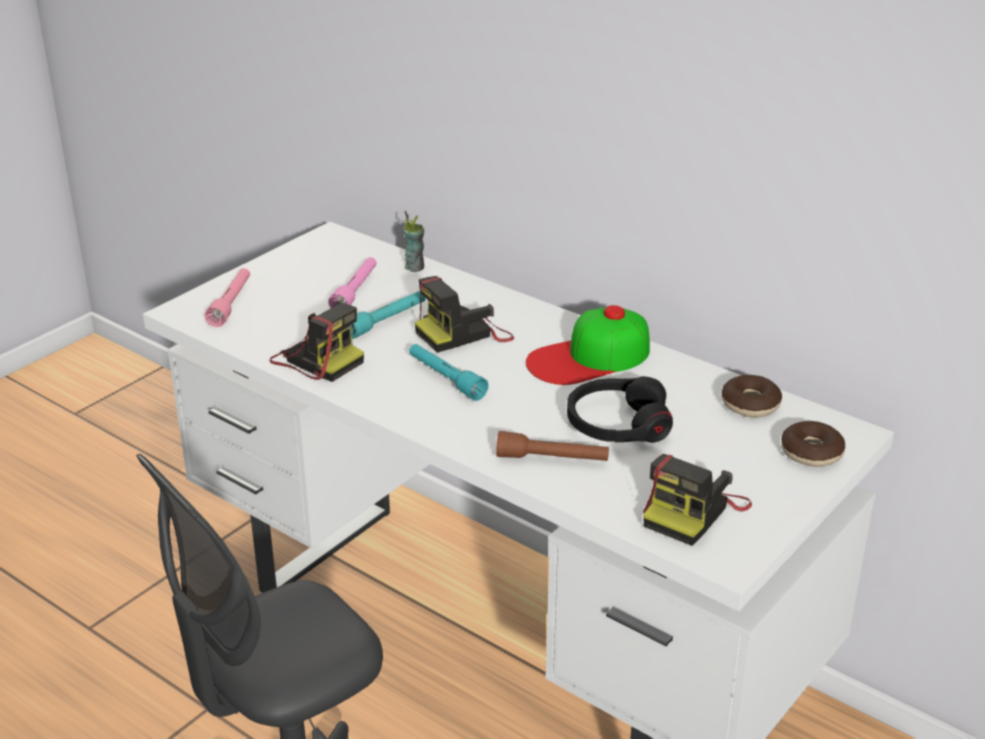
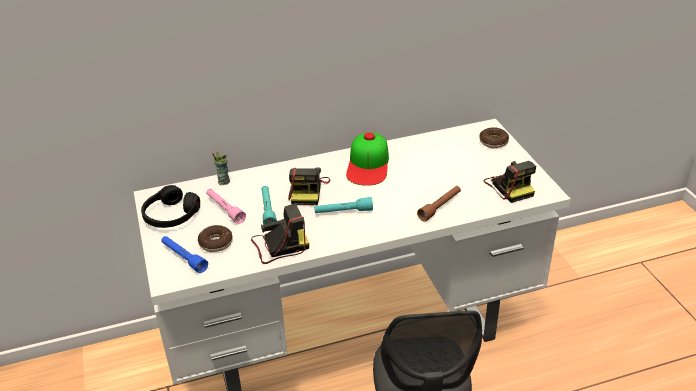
camera: 55 degrees left, 5 degrees up
(231, 304) = (184, 258): pink flashlight -> blue flashlight
(617, 424) = (429, 179): black headphones -> black headphones (171, 215)
(750, 404) = (446, 140): donut -> donut (216, 243)

